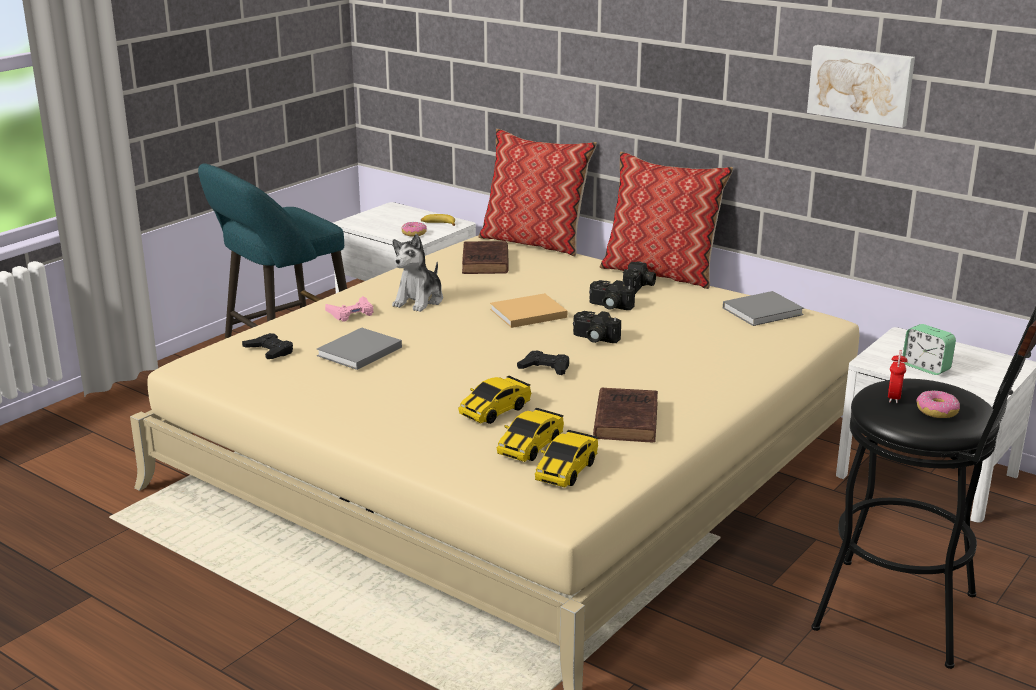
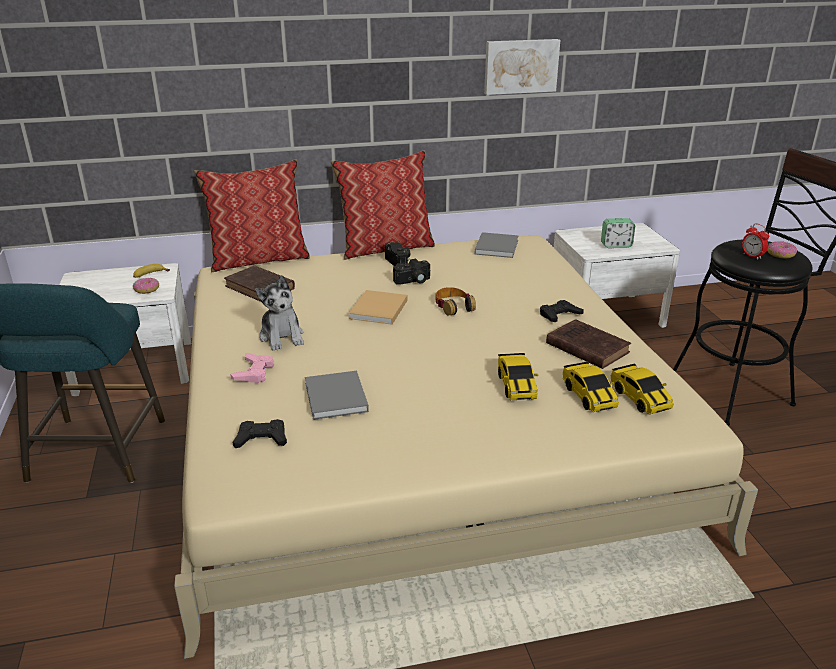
camera: 50 degrees left, 5 degrees up
(545, 368) = (475, 340): black game controller -> black game controller (559, 315)
(594, 338) = (453, 306): camera -> headphones

